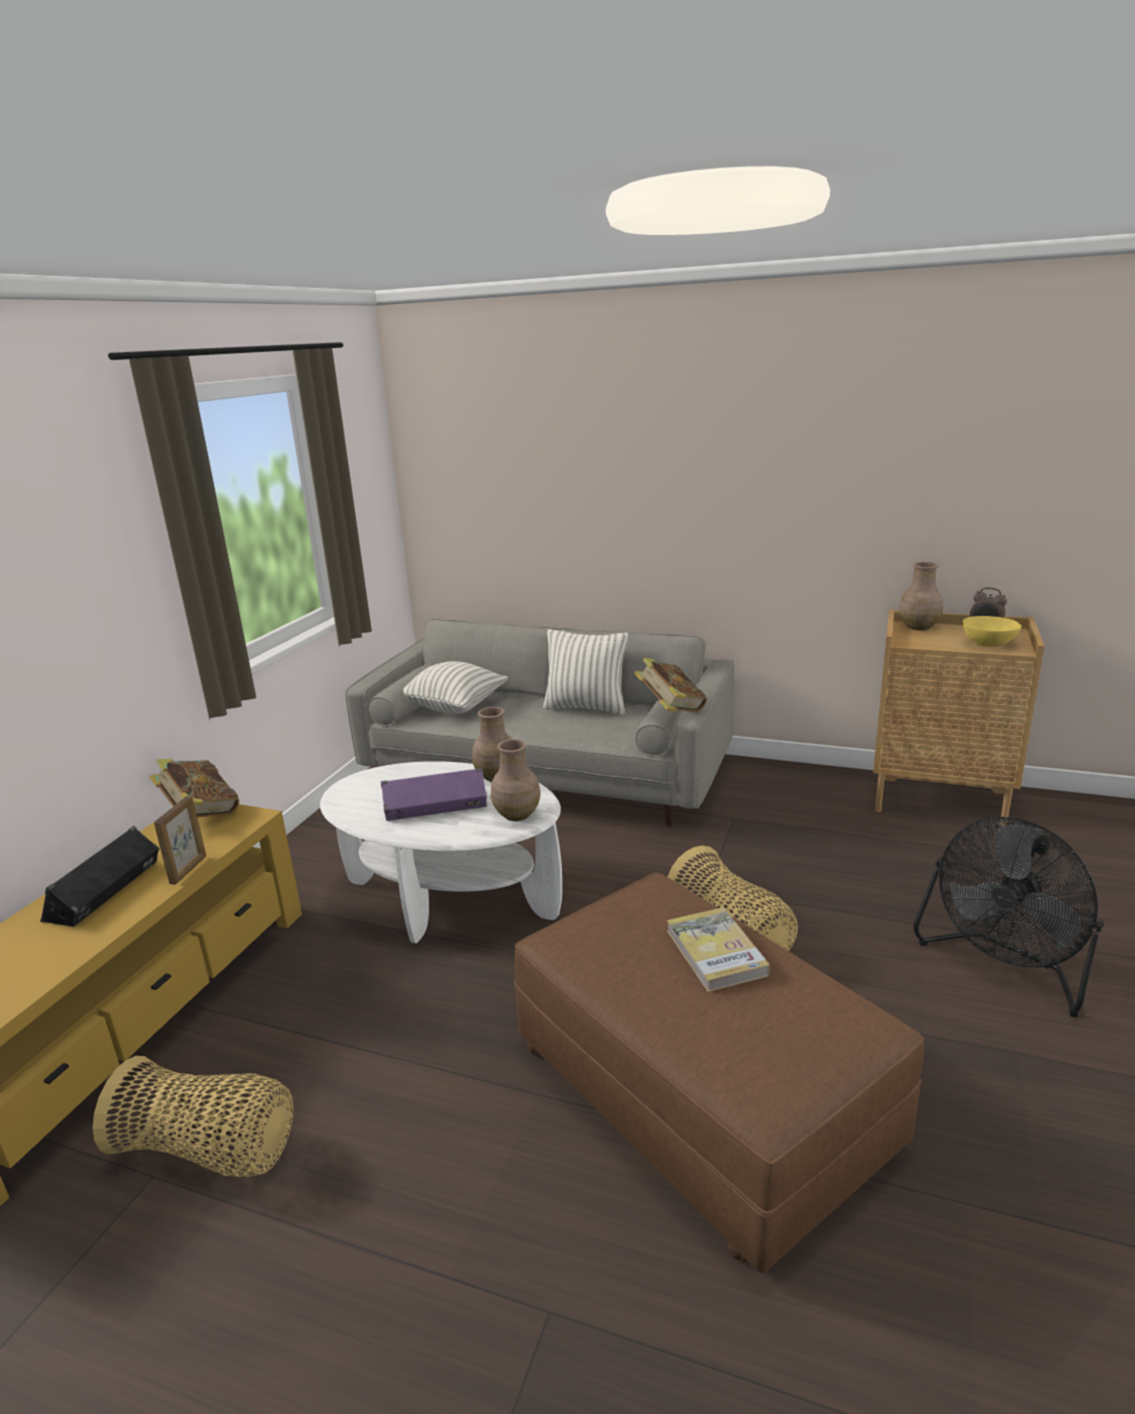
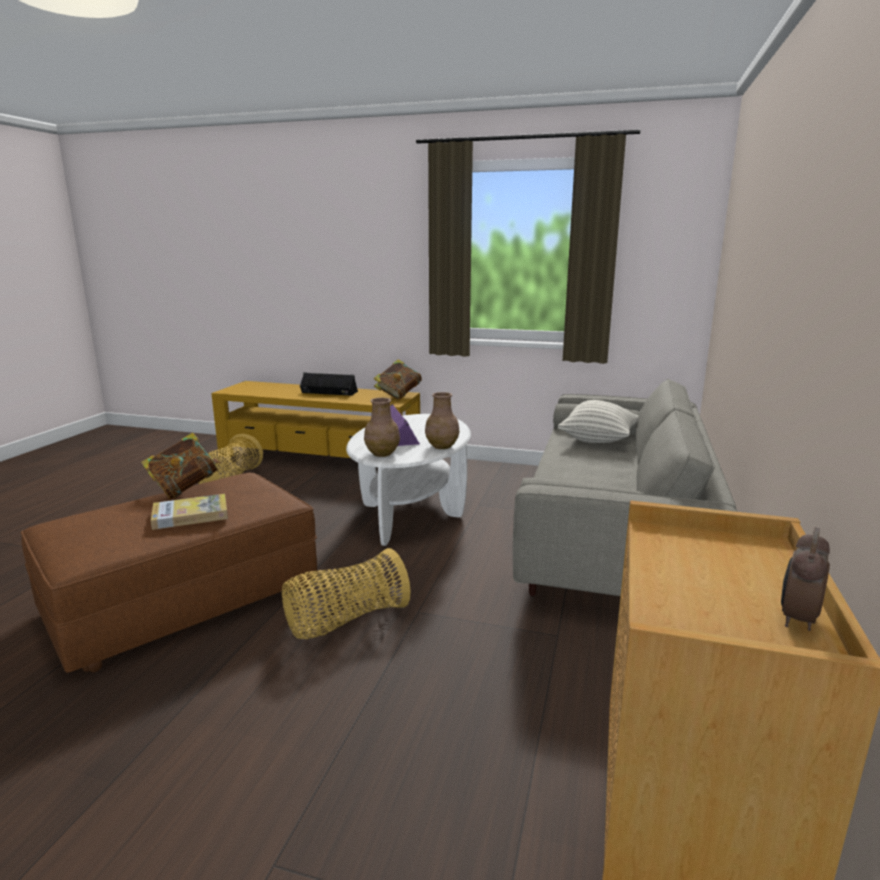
camera: 85 degrees right, 5 degrees down
(189, 870) = (341, 400): picture frame -> none
(586, 708) = (622, 482): pillow -> none
(670, 710) = (547, 479): book -> book (185, 489)
(918, 627) = (761, 554): brown vase -> none
(988, 644) = (691, 604): yellow bowl -> none
(1001, 960) = (249, 815): black fan -> none

